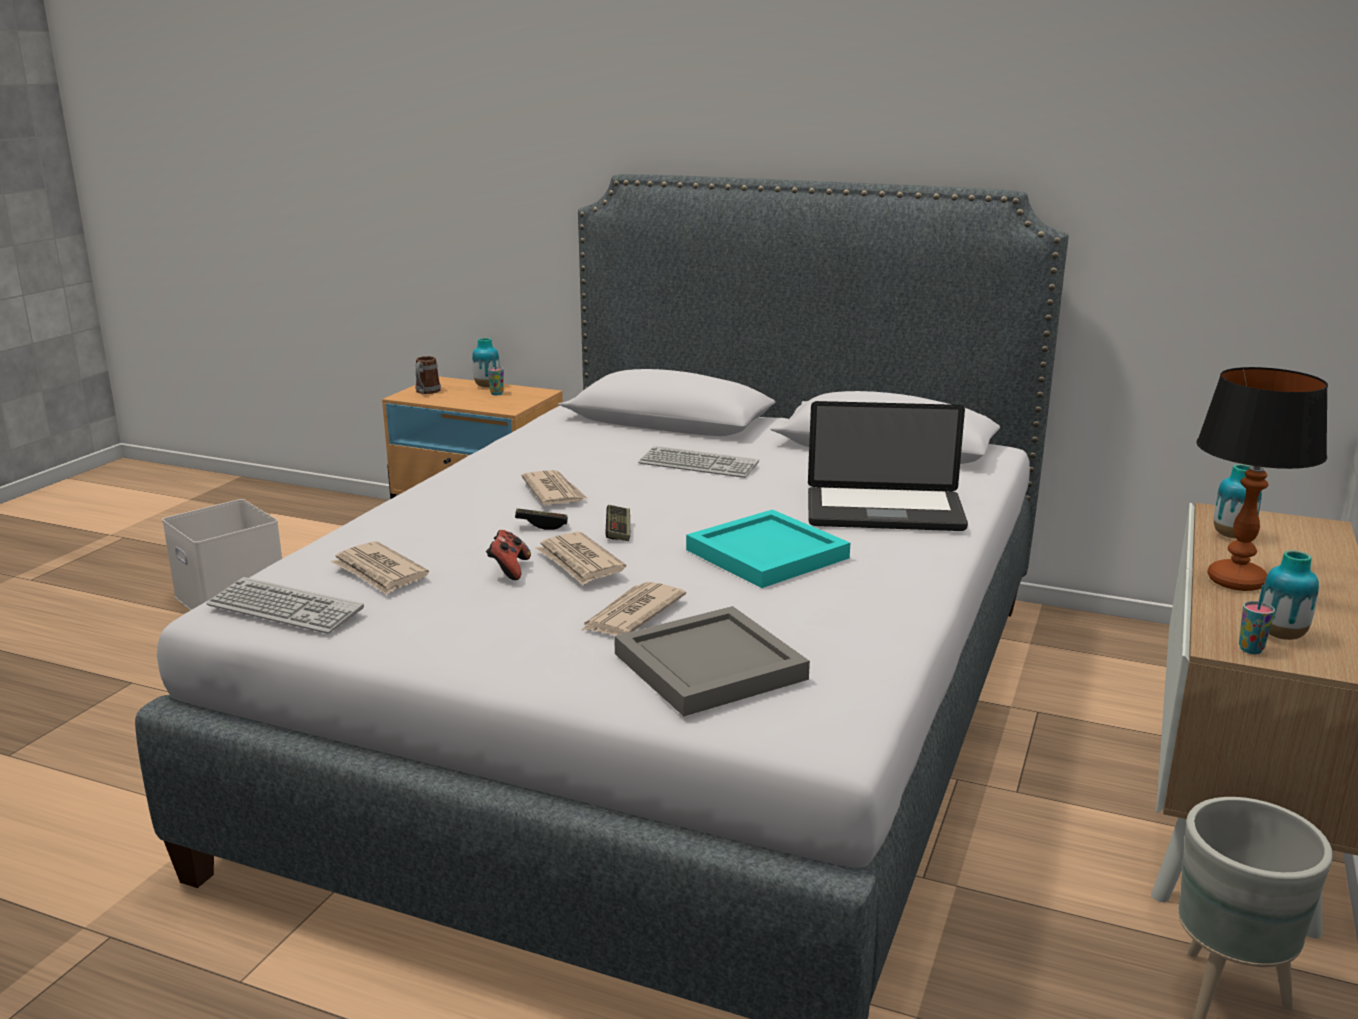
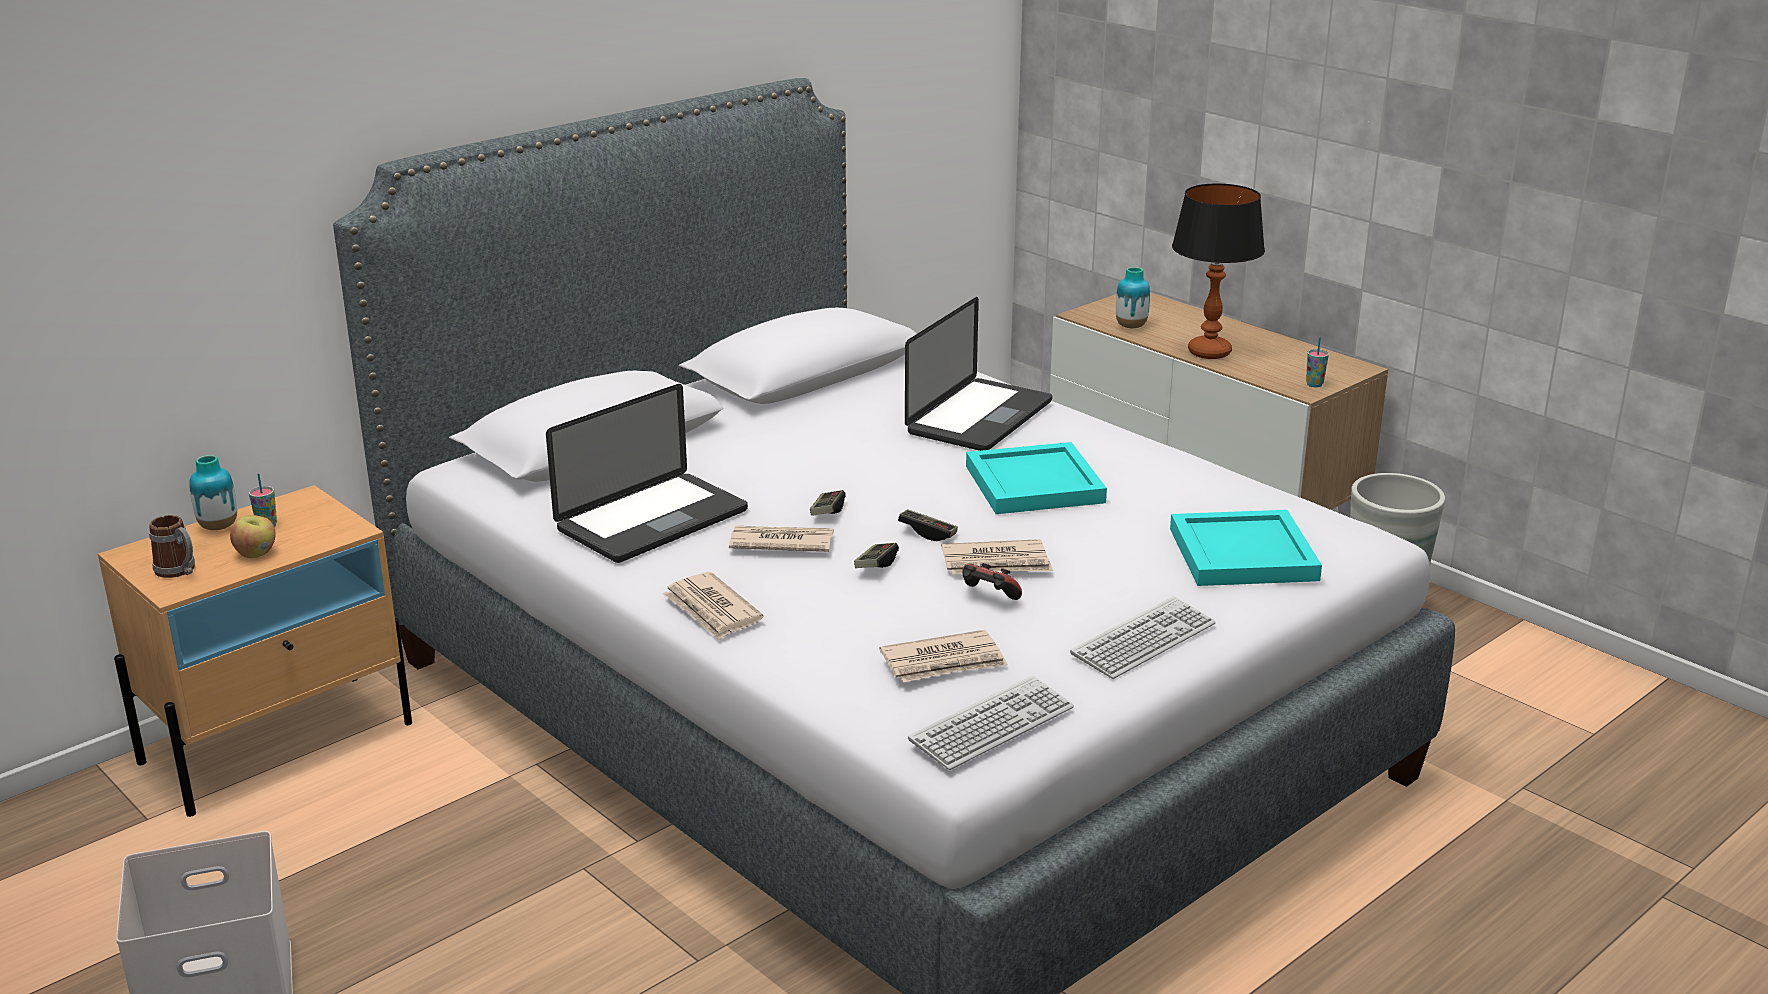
camera: 65 degrees left, 5 degrees up
(460, 399) = (256, 553): none -> apple
(558, 455) = (652, 520): none -> laptop
(623, 495) = (827, 512): none -> game controller
(631, 614) = (1121, 565): newspaper -> newspaper (712, 610)
(698, 464) = (767, 460): keyboard -> keyboard (1143, 640)
(713, 666) = (1244, 553): grey tray -> turquoise tray
(1281, 635) = (1299, 370): vase -> none

